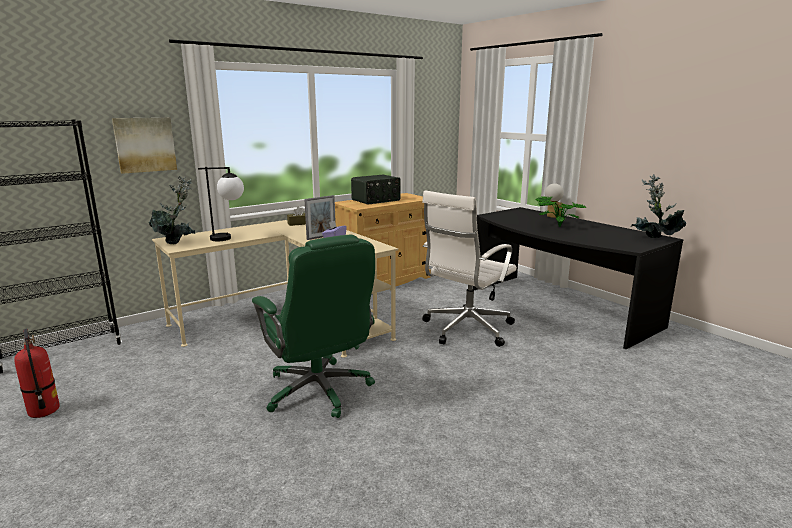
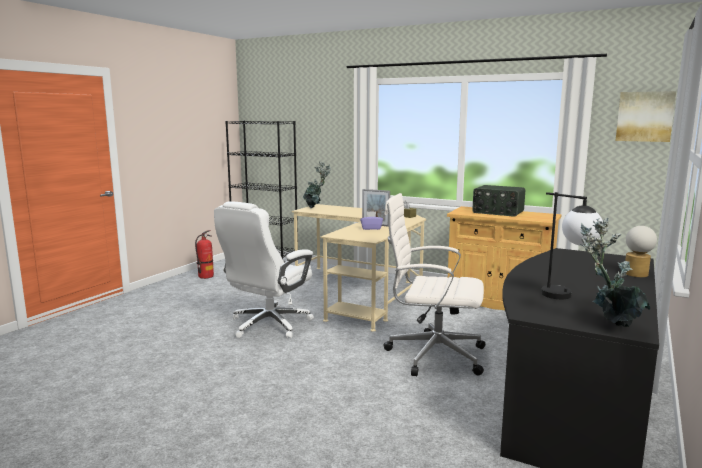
camera: 65 degrees right, 5 degrees down
(145, 144) = (332, 139): picture -> picture (644, 116)
(229, 238) = (340, 212): table lamp -> table lamp (567, 297)
(319, 391) = (268, 325): green office chair -> white office chair
(556, 226) = (573, 278): potted plant -> none

